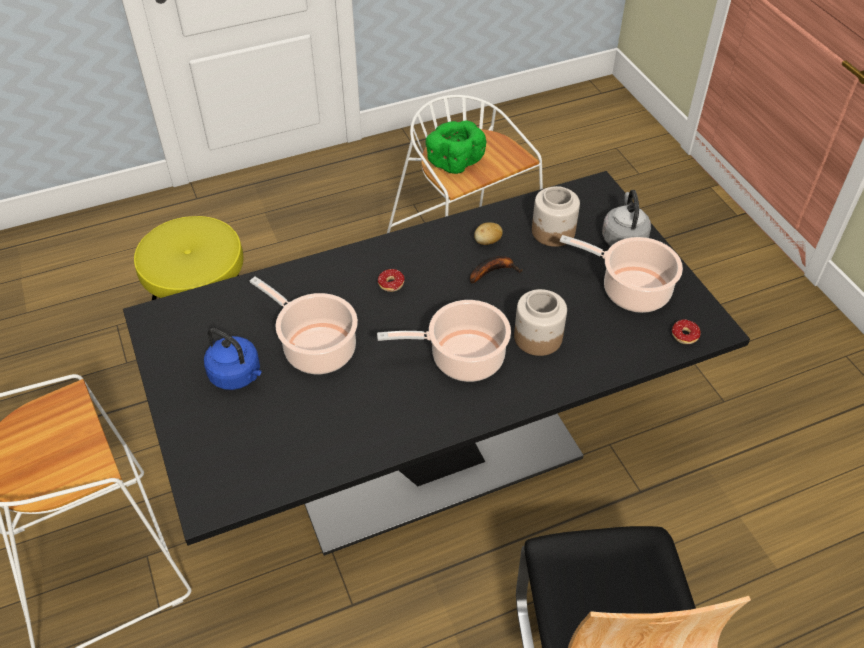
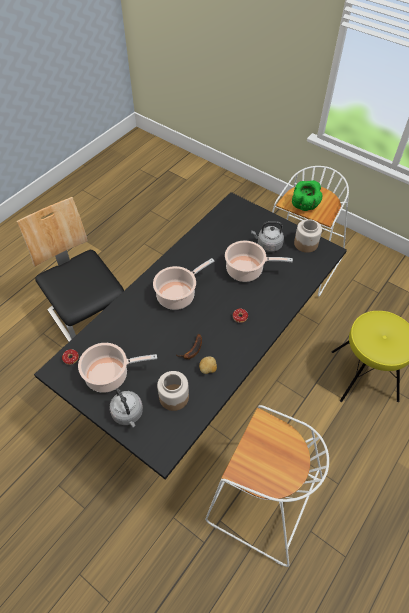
camera: 150 degrees right, 5 degrees up
(237, 375) = (268, 245): blue kettle -> grey kettle
(454, 161) = (277, 443): green bowl -> green bowl (305, 205)
(537, 337) = (148, 322): jar -> jar (306, 243)

